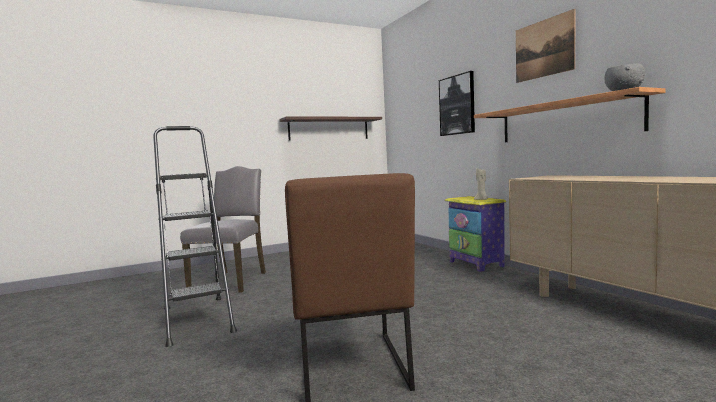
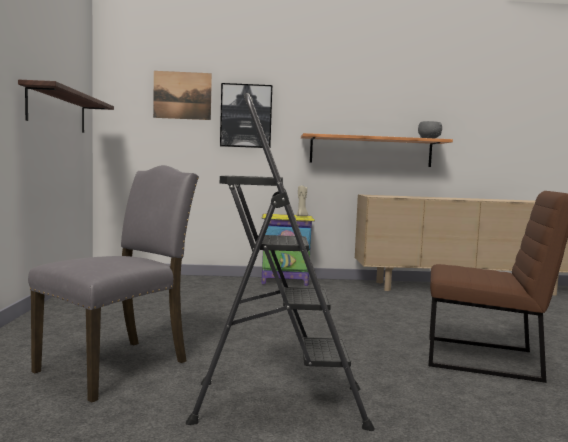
camera: 65 degrees left, 0 degrees up
(231, 281) = (118, 366): grey chair -> grey chair turned 90 degrees clockwise
(543, 48) = (355, 88): picture -> picture (182, 95)

